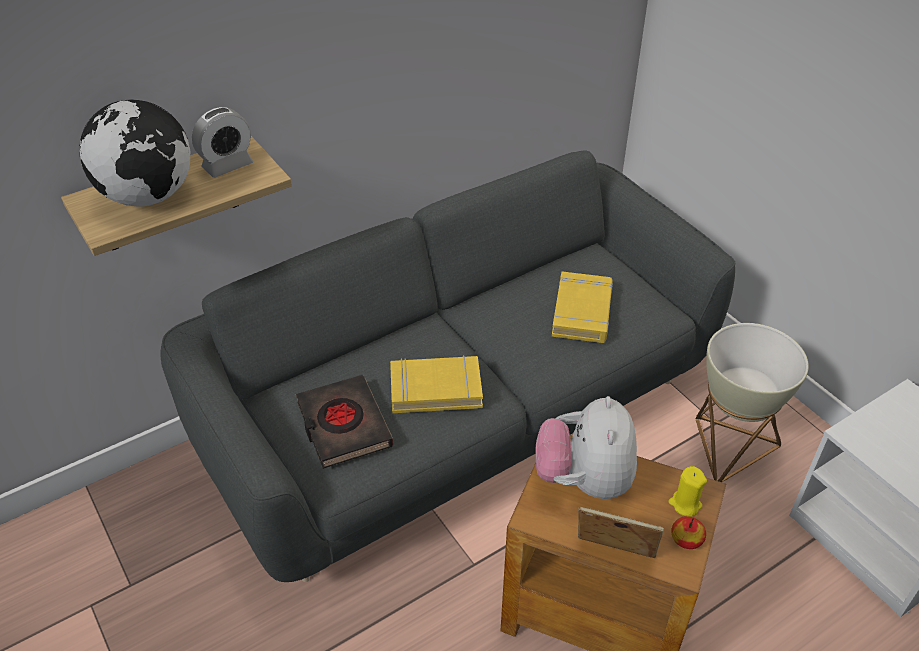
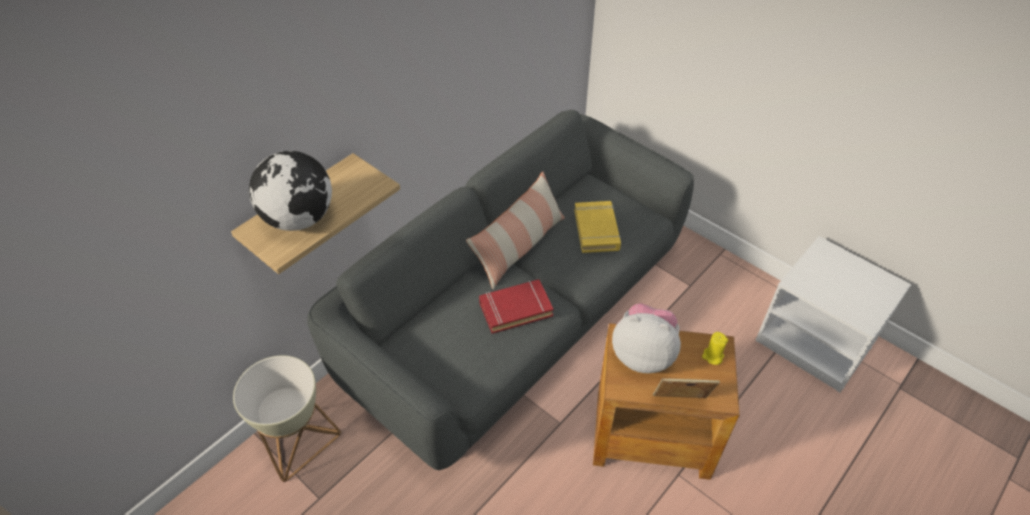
camera: 15 degrees left, 5 degrees up
(227, 165) = (347, 182): alarm clock -> none
(343, 426) = (460, 350): black book -> none
(435, 389) = (515, 309): yellow book -> red book
(471, 314) = (519, 246): none -> pillow
(584, 480) = (643, 354): plush toy -> plush toy turned 120 degrees clockwise
(686, 539) = (721, 380): apple -> none
(729, 446) = (704, 300): planter -> planter (300, 443)

